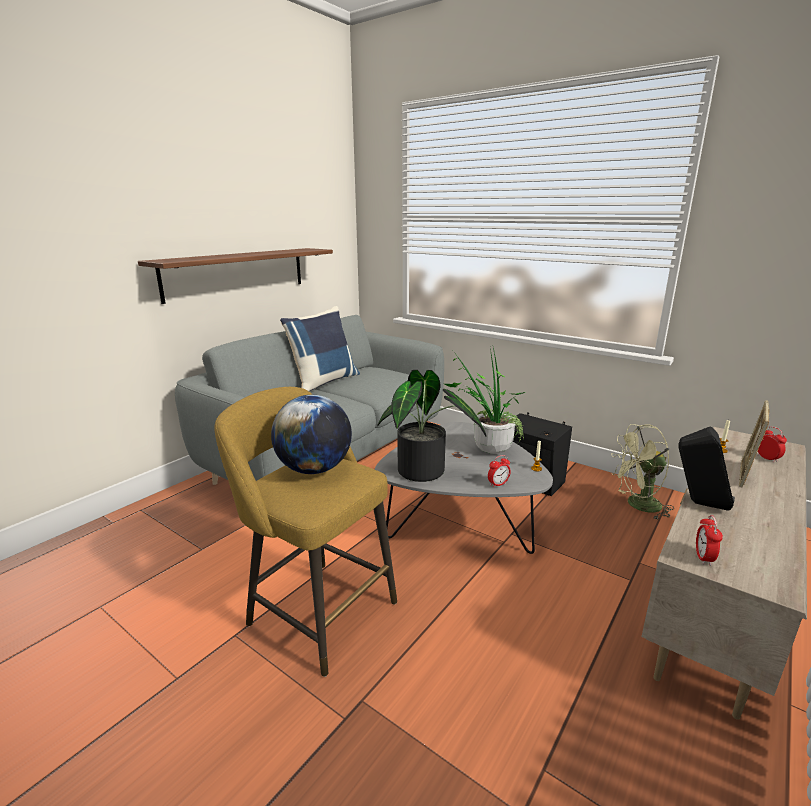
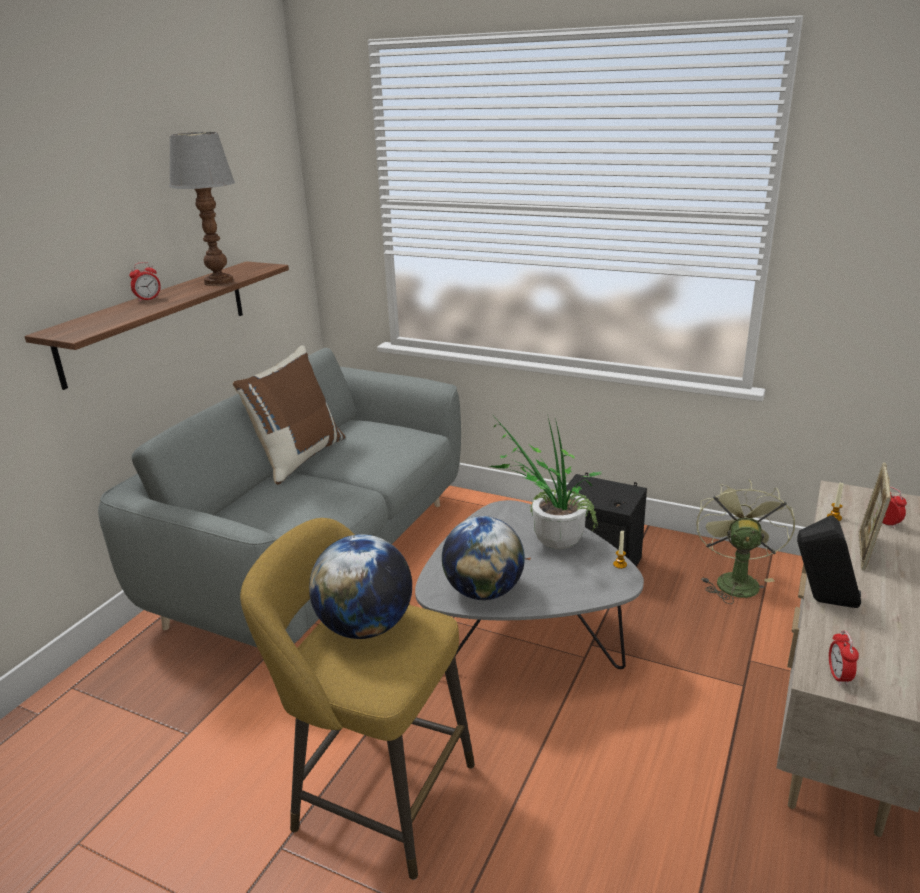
camera: 10 degrees left, 5 degrees up
(281, 252) = (218, 281): none -> table lamp
(324, 381) = (298, 457): blue pillow -> brown pillow
(425, 473) = (483, 591): potted plant -> globe
(498, 484) = (579, 596): alarm clock -> alarm clock (148, 299)
(637, 505) = (735, 580): green fan -> green fan turned 120 degrees clockwise

